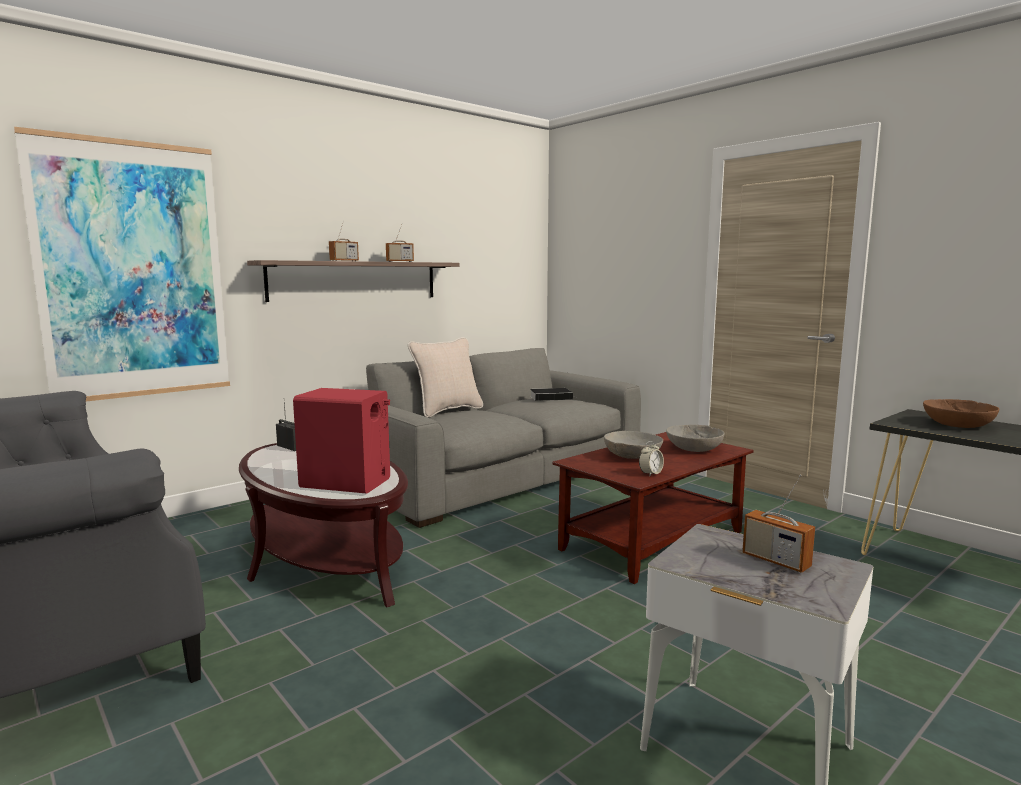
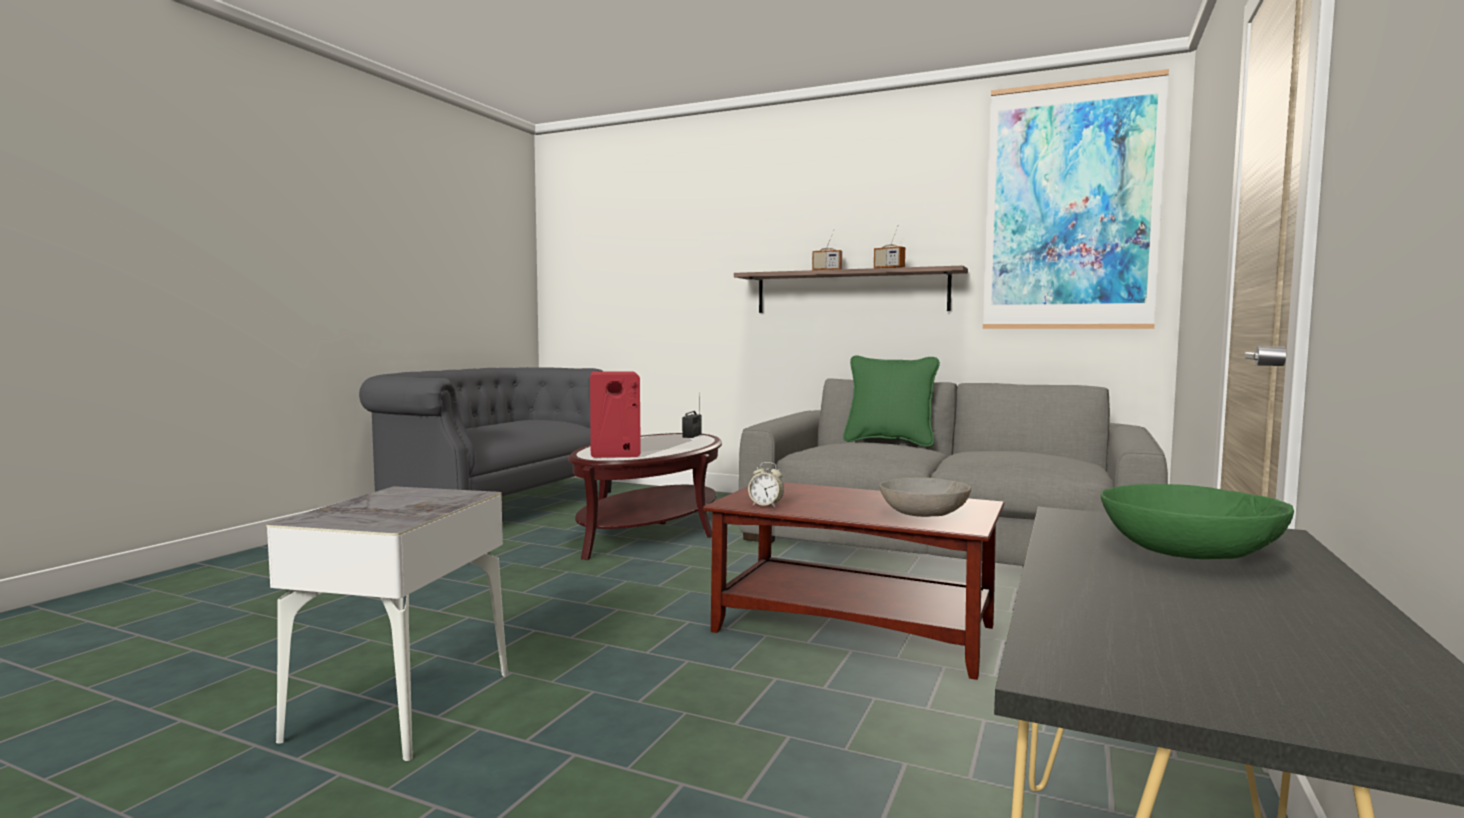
camera: 65 degrees right, 5 degrees down
(133, 271) = (666, 287): picture -> picture (1070, 207)
(447, 411) = (889, 442): beige pillow -> green pillow
(552, 397) = (1036, 452): book -> none
(633, 456) = (832, 497): grey bowl -> none
(776, 561) = (403, 509): radio -> none
(957, 425) = (1188, 551): brown bowl -> green bowl

